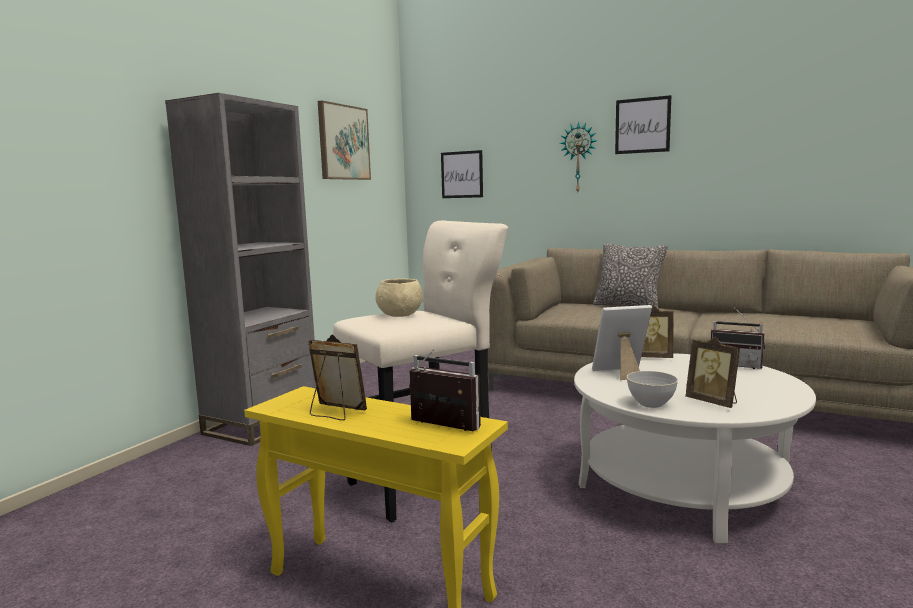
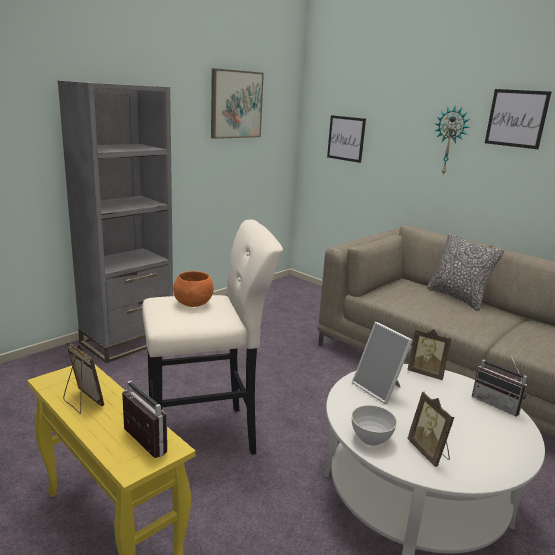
camera: 15 degrees right, 10 degrees up
(399, 315) = (193, 304): beige bowl -> orange bowl
(621, 373) = (379, 389): picture frame -> picture frame turned 135 degrees counterclockwise

